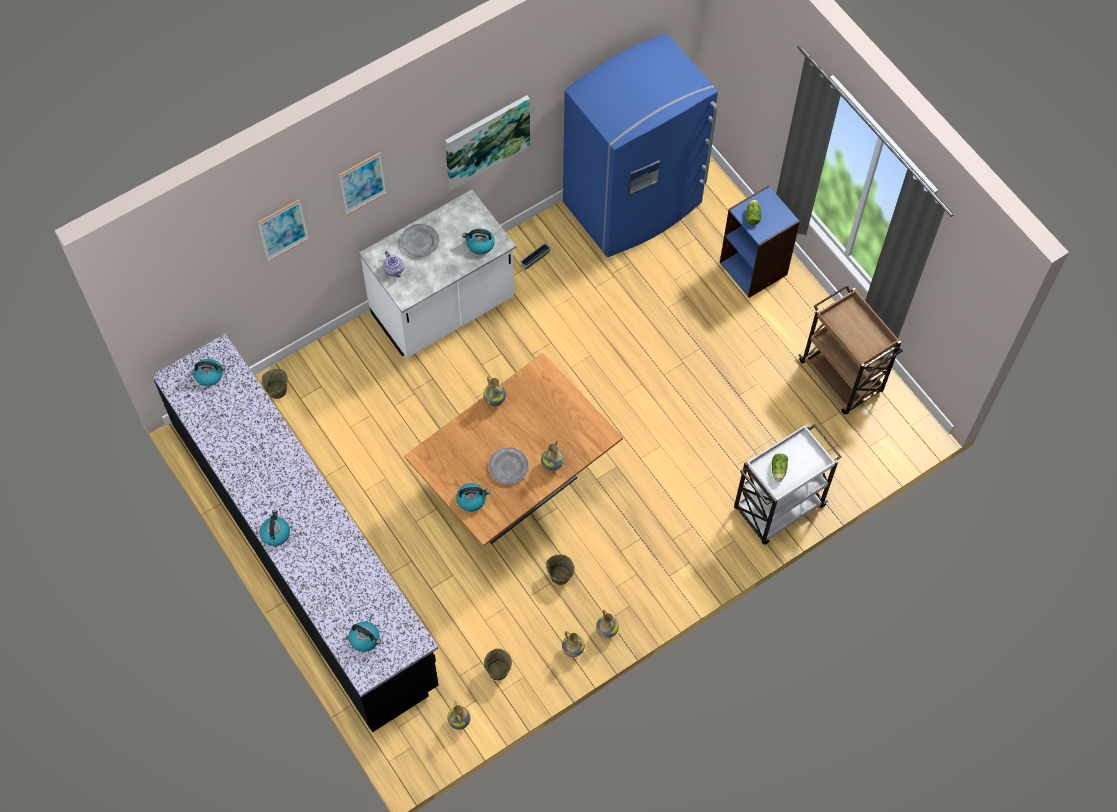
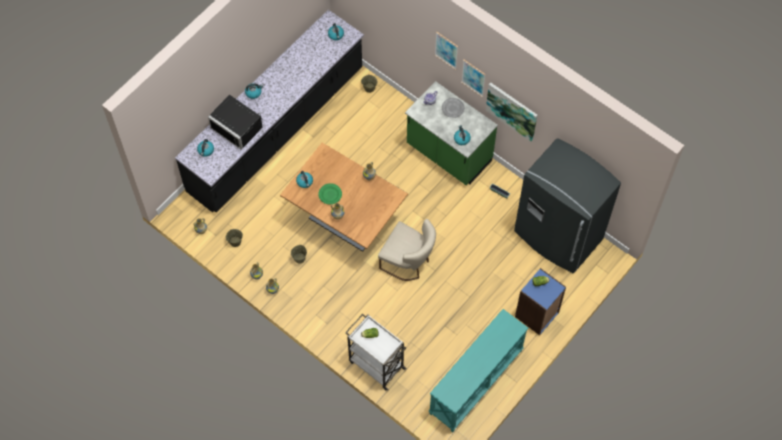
camera: 75 degrees right, 0 degrees up
(283, 230) = (405, 23): picture -> picture (473, 78)
(335, 572) = (239, 126): none -> black microwave
(443, 309) = (448, 154): white counter -> green counter
(508, 467) = (330, 195): grey plate -> green plate
(616, 417) = (408, 262): none -> beige chair
(634, 205) = (557, 236): blue fridge -> grey fridge
(842, 378) = (476, 382): brown cart -> turquoise console table

